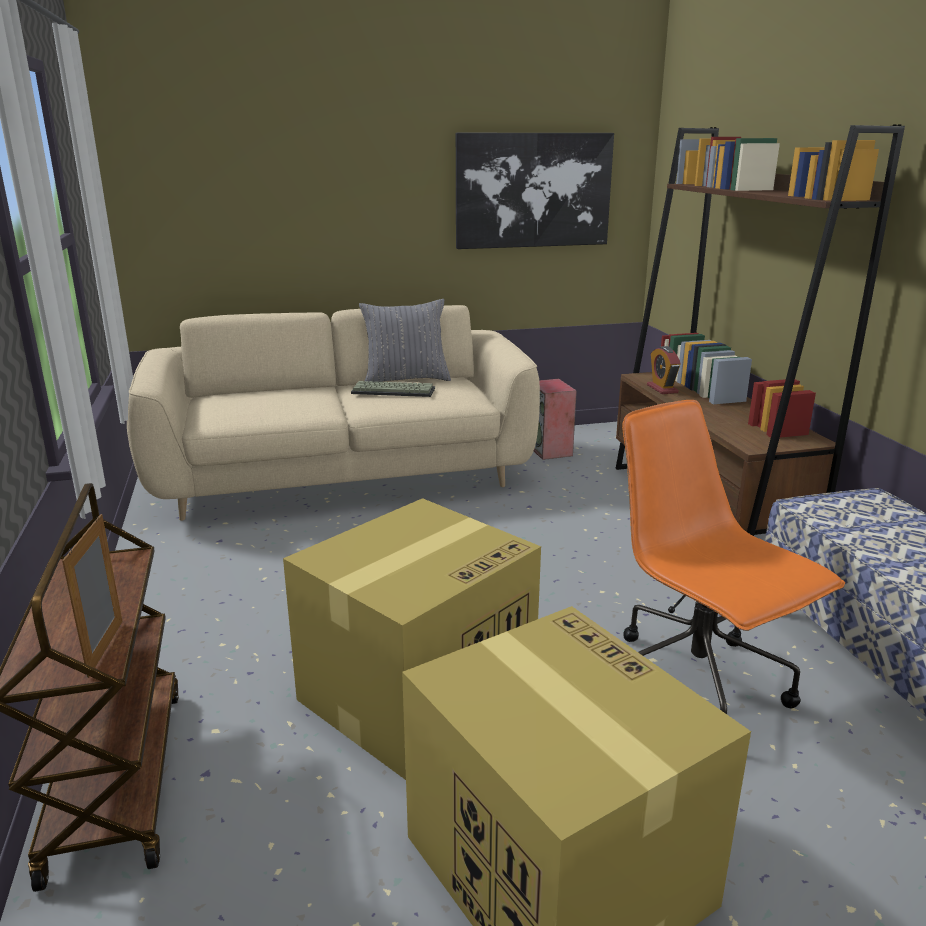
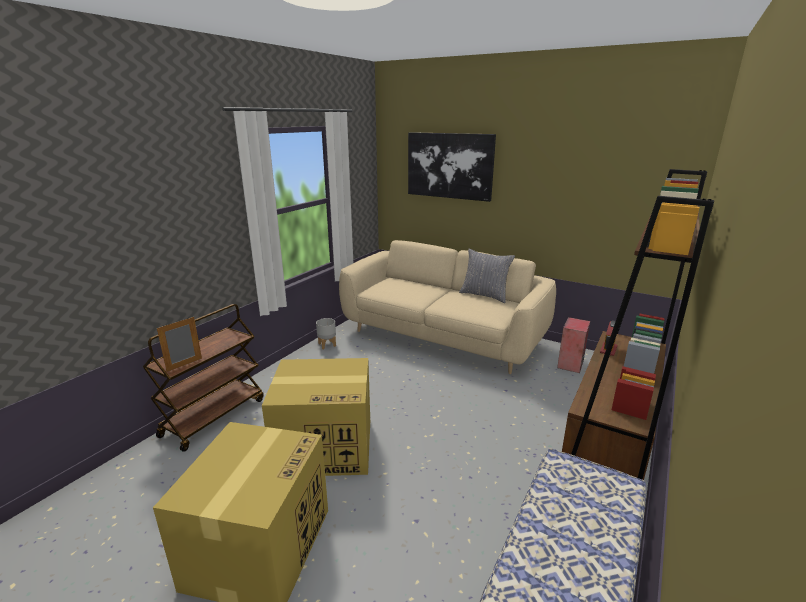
camera: 45 degrees right, 0 degrees up
(155, 561) = (327, 344): none -> grey planter
(394, 390) = (464, 300): keyboard -> none
(533, 190) = (601, 197): picture -> picture (449, 166)
(698, 686) = (433, 527): orange office chair -> none

